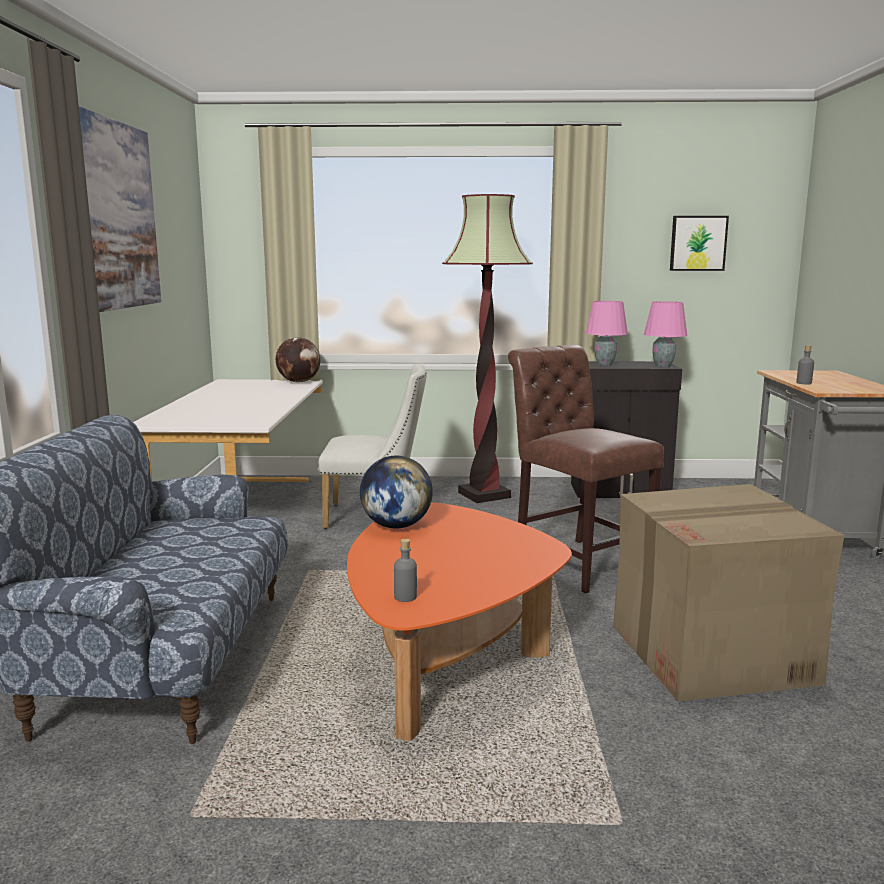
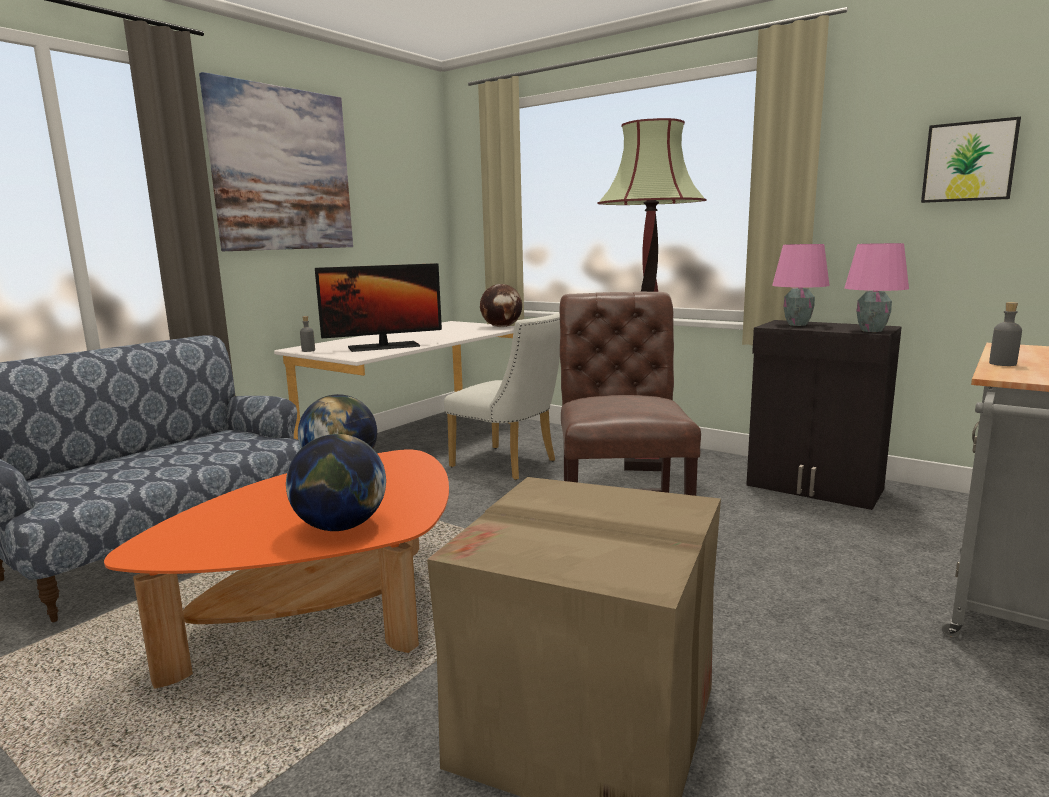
camera: 35 degrees right, 0 degrees up
(246, 412) = (384, 347): none -> monitor
(405, 597) = (179, 537): grey bottle -> grey bottle (308, 350)
(509, 560) = (340, 527): none -> globe

